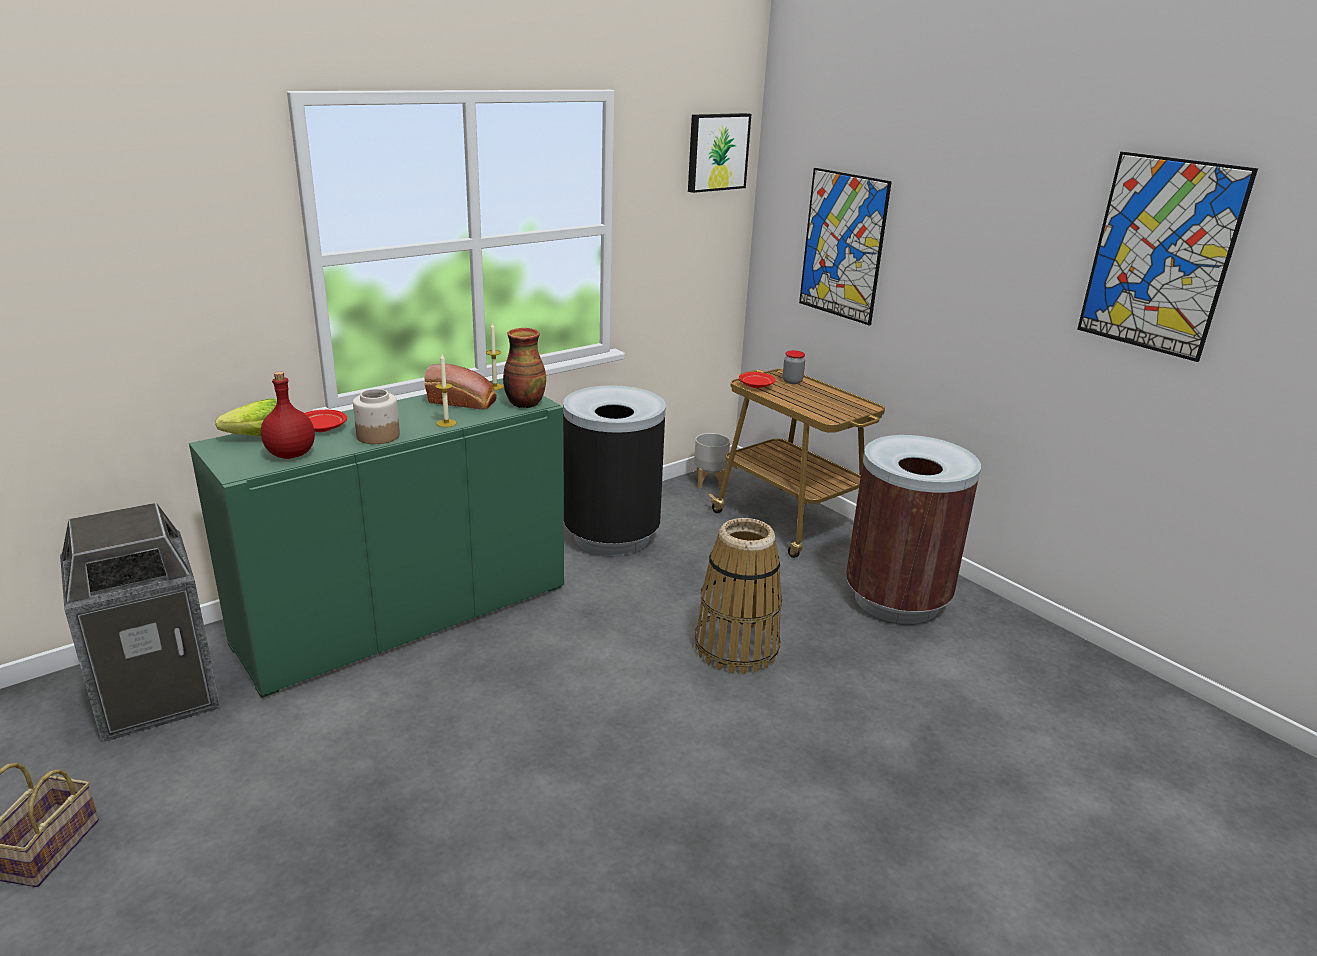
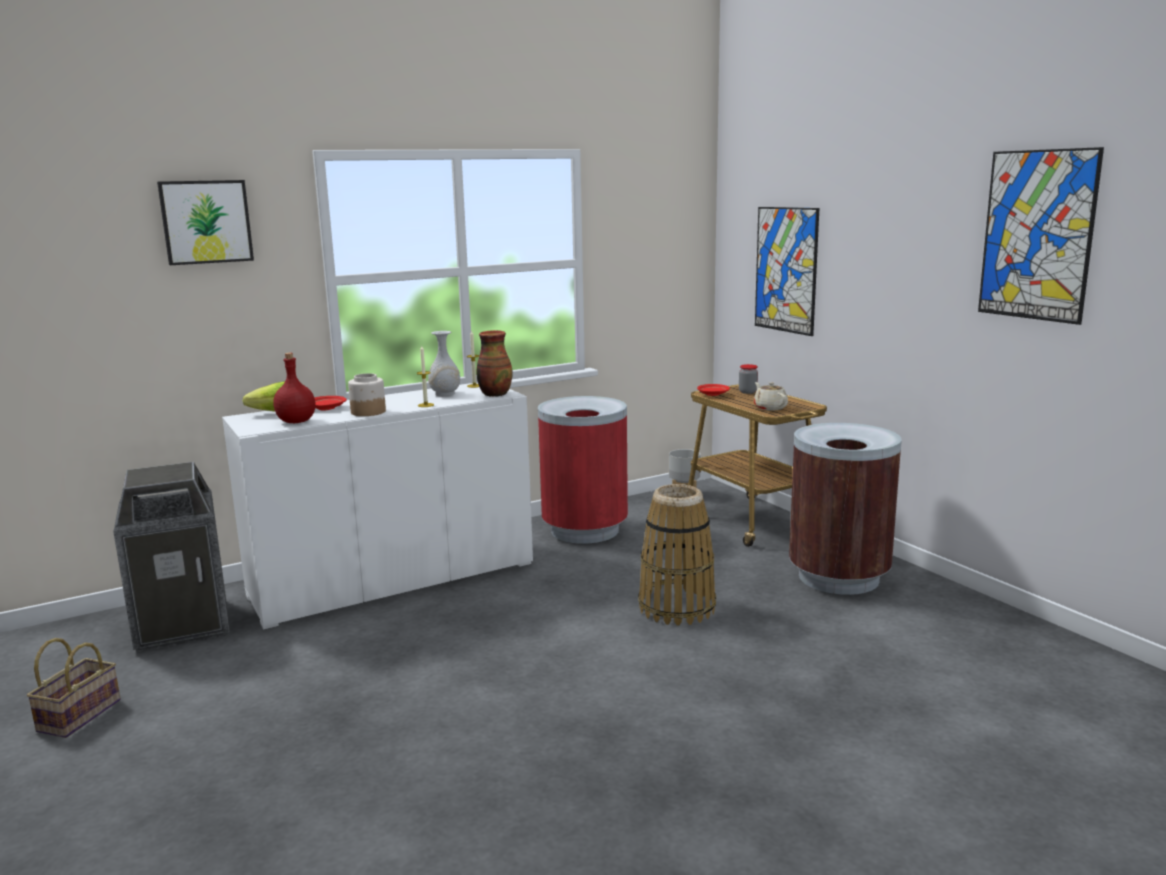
camera: 10 degrees right, 10 degrees down
(405, 615) = (393, 579): green cabinet -> white cabinet
(464, 402) = (445, 394): bread -> white vase
(611, 536) = (584, 530): black trash can -> red trash can
(717, 152) = (676, 200): picture -> picture (206, 222)
(824, 408) = (770, 408): none -> beige teapot

